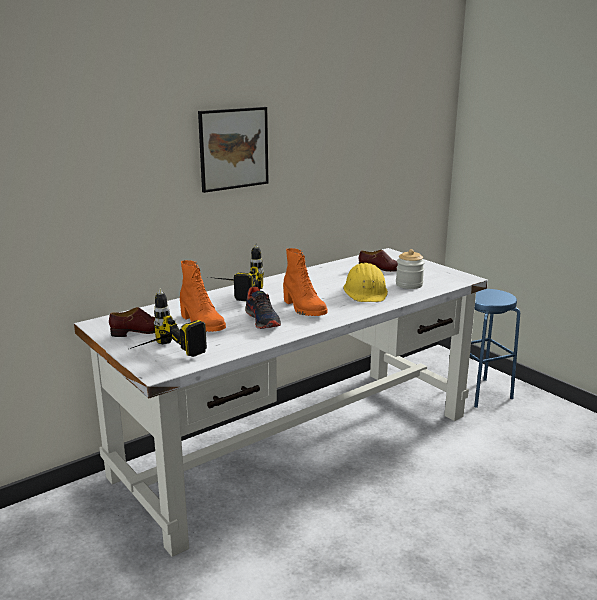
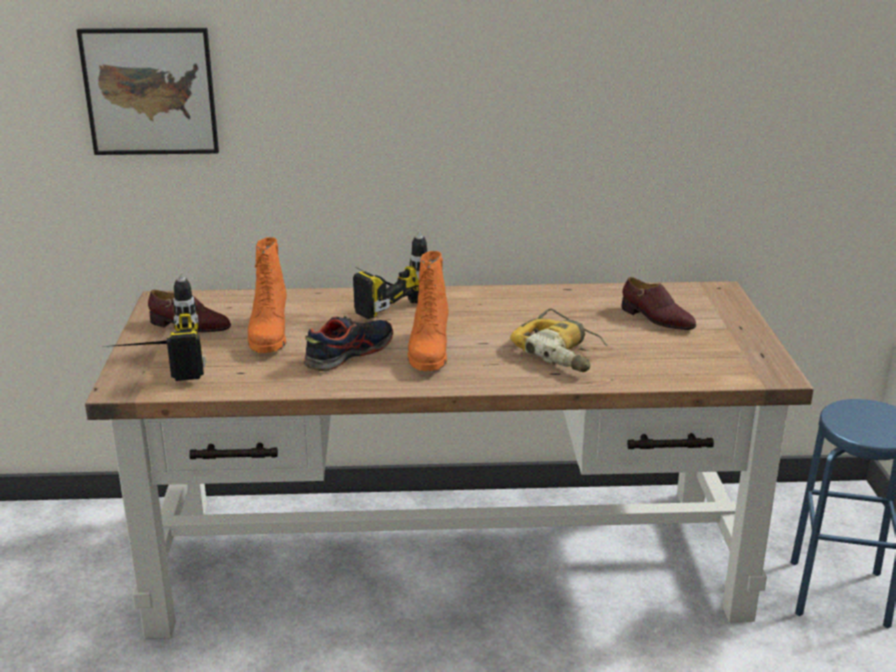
camera: 35 degrees right, 5 degrees up
(234, 148) = (414, 74): picture -> picture (150, 91)
(263, 320) = (348, 354): shoe -> shoe turned 150 degrees counterclockwise
(299, 443) = (450, 558): white desk -> brown desk
(366, 292) = (562, 352): yellow hard hat -> power drill
(409, 285) = (653, 359): jar -> none

